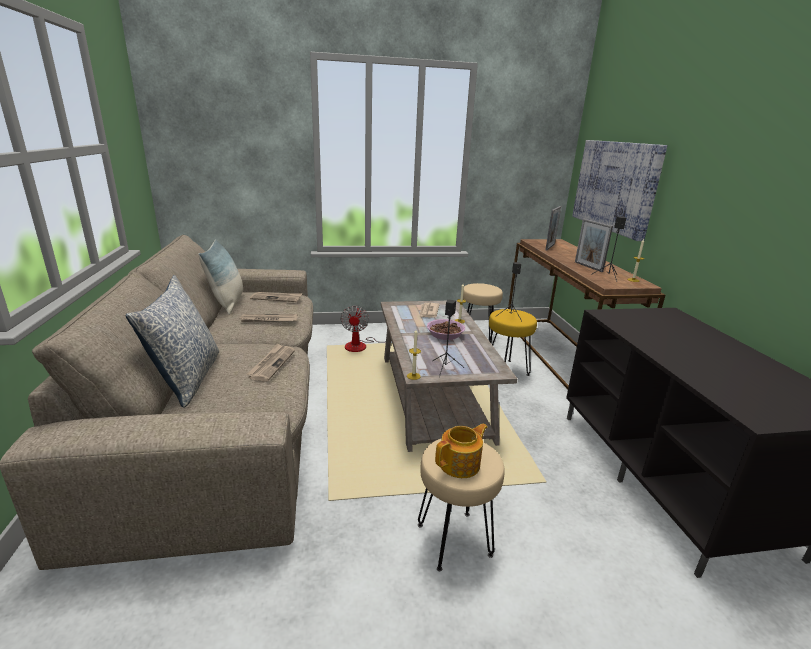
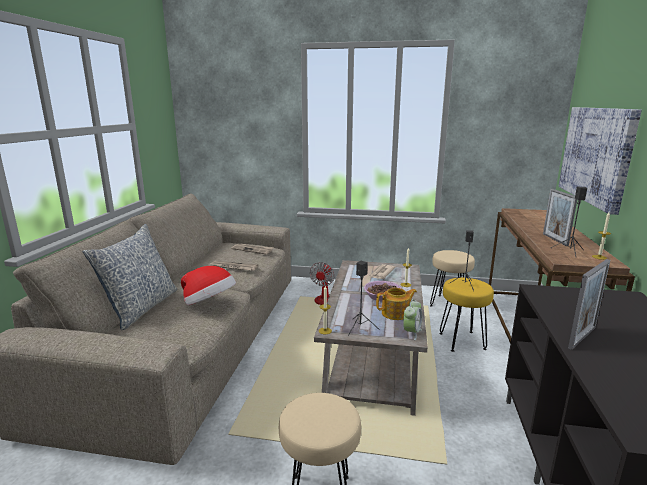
camera: 20 degrees right, 5 degrees down
(228, 303) = (213, 251): pillow -> none
(272, 364) = (209, 304): newspaper -> hat
(460, 464) = (313, 421): teapot -> teapot (396, 313)
(495, 367) = (411, 333): none -> alarm clock
(550, 247) = (528, 217): picture frame -> picture frame (582, 337)

